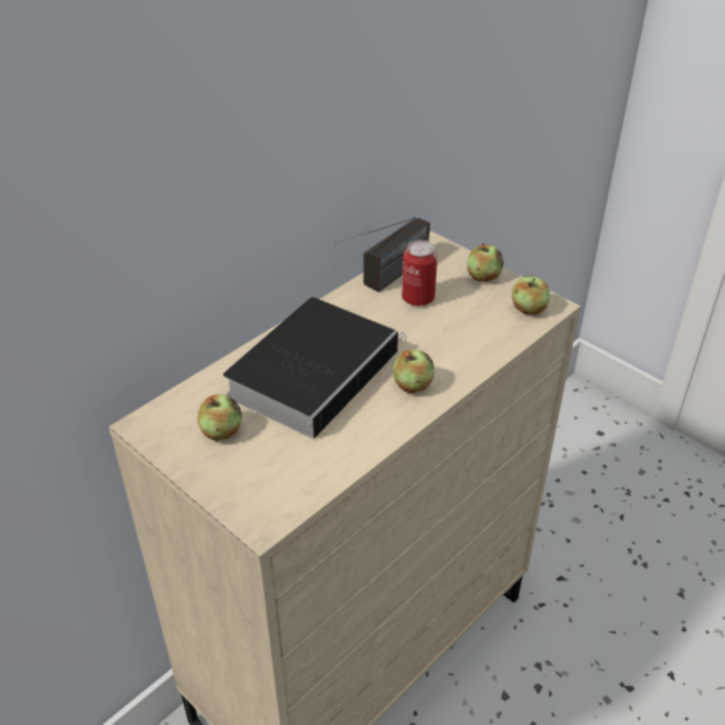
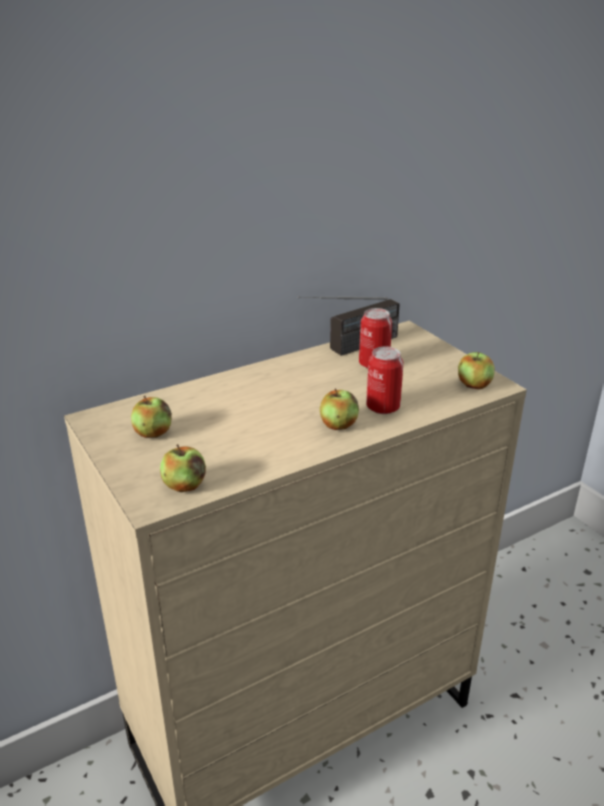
camera: 15 degrees right, 10 degrees down
(315, 370) = (257, 401): book -> none
(448, 354) = (383, 407): none -> can
(483, 276) = (441, 356): apple -> apple (184, 485)

